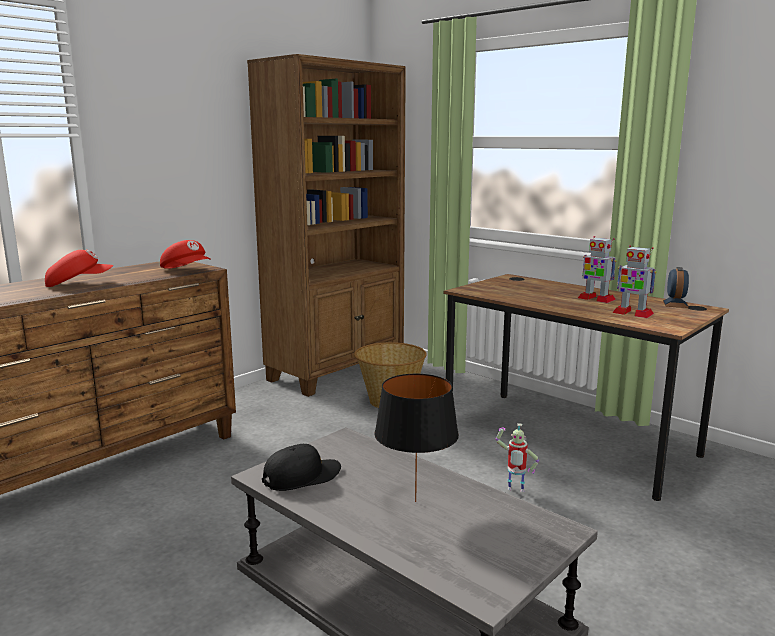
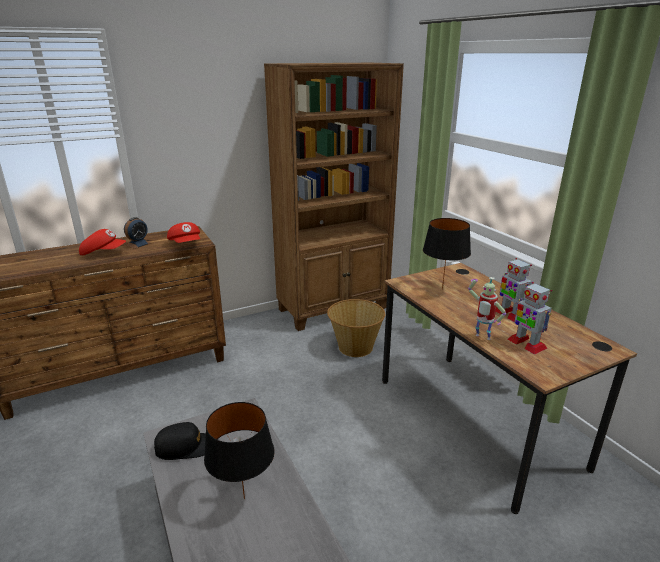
camera: 20 degrees right, 10 degrees up
(512, 291) = (442, 289): none -> black table lamp
(515, 491) = (395, 468): toy robot -> toy robot (481, 338)
(675, 304) = (583, 336): alarm clock -> alarm clock (138, 244)

